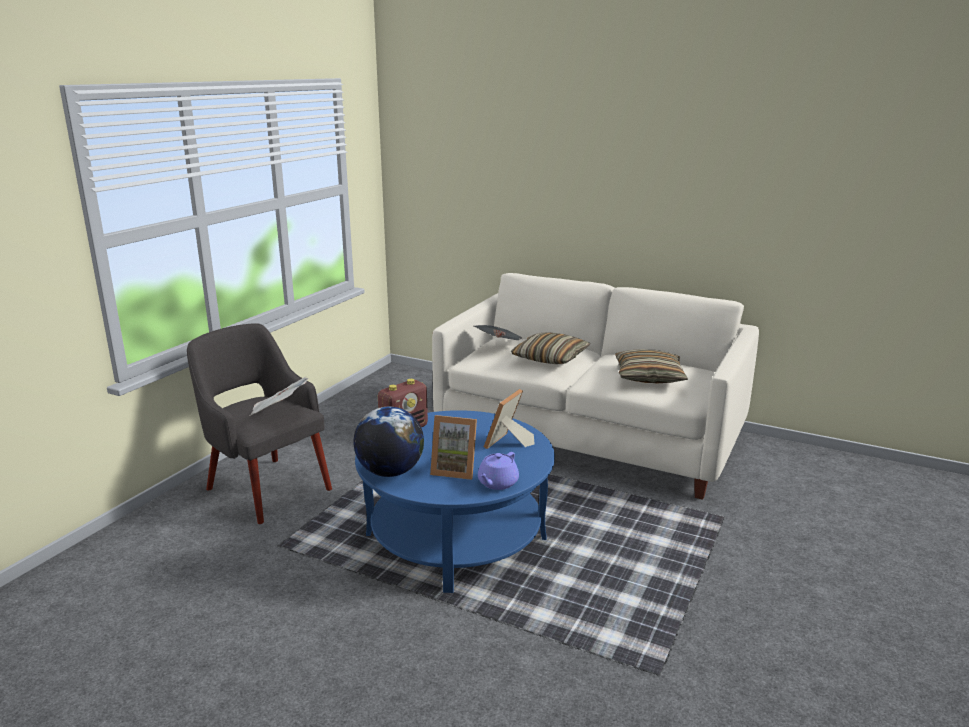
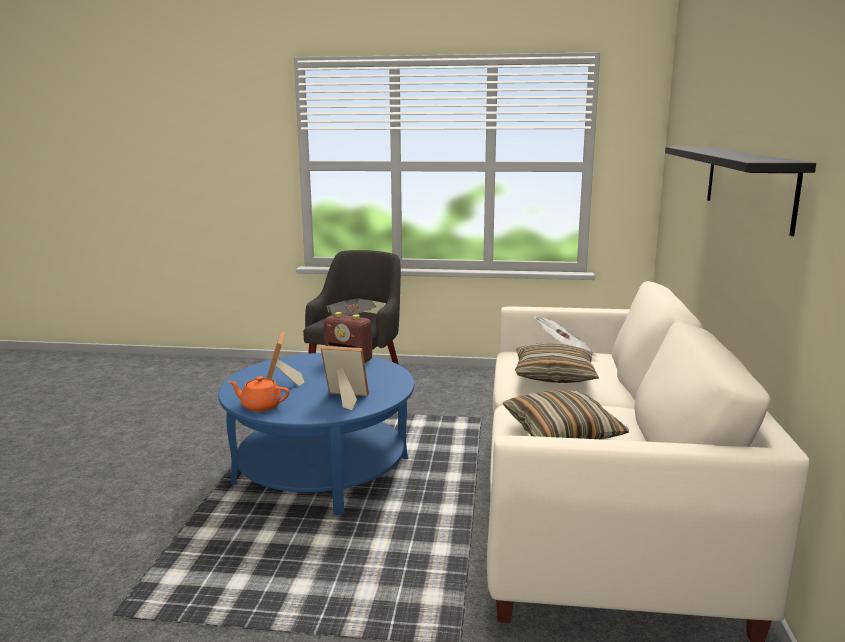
camera: 70 degrees right, 5 degrees down
(390, 472) = (267, 369): globe -> none
(497, 483) = (260, 406): purple teapot -> orange teapot
(610, 190) = (747, 184): none -> black shelf

